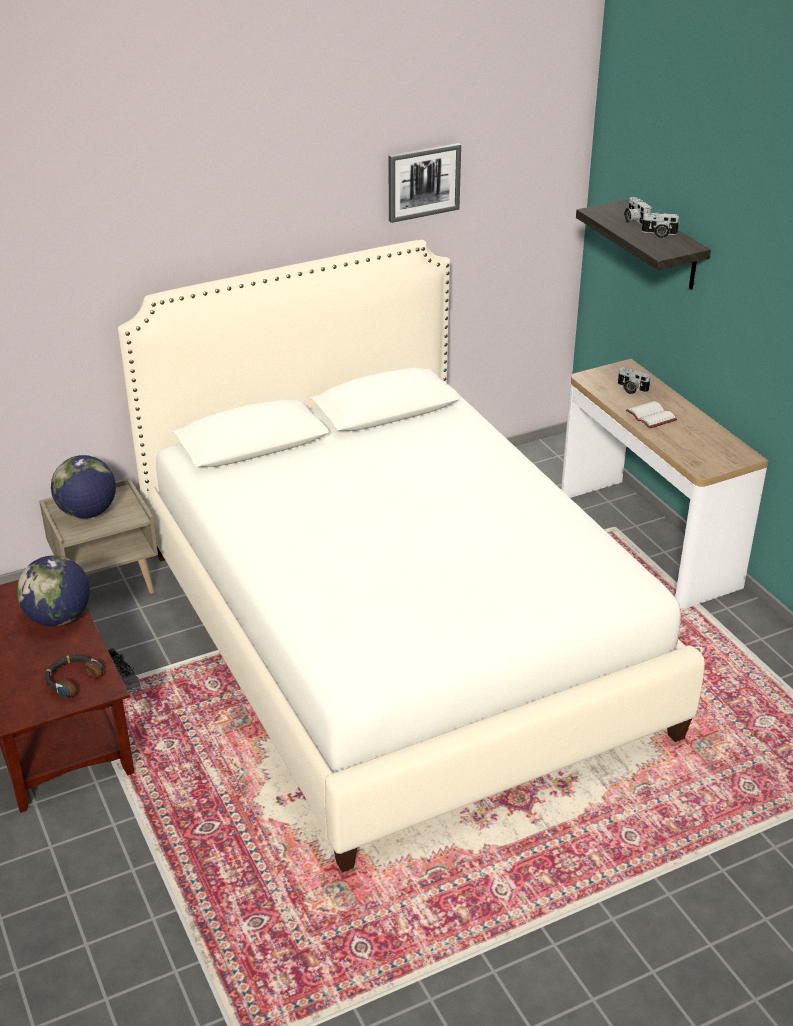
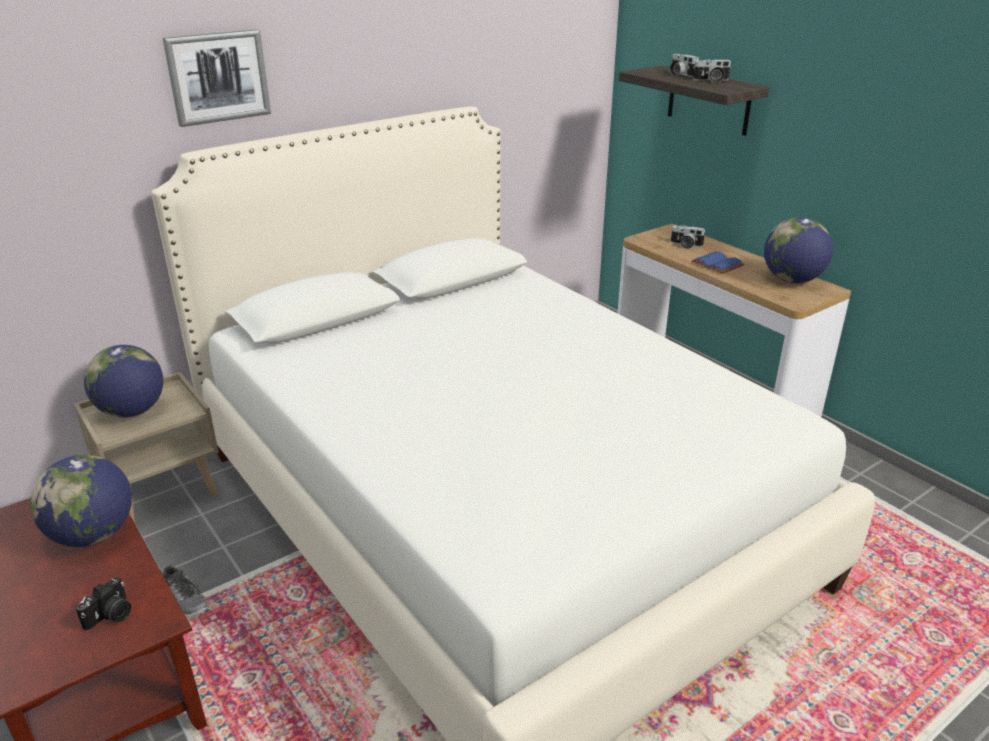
camera: 10 degrees left, 5 degrees down
(72, 679) = (111, 616): headphones -> camera
(423, 182) = (470, 46): picture -> picture (218, 77)
(649, 416) = (716, 264): white book -> blue book
(715, 442) = (792, 280): none -> globe

